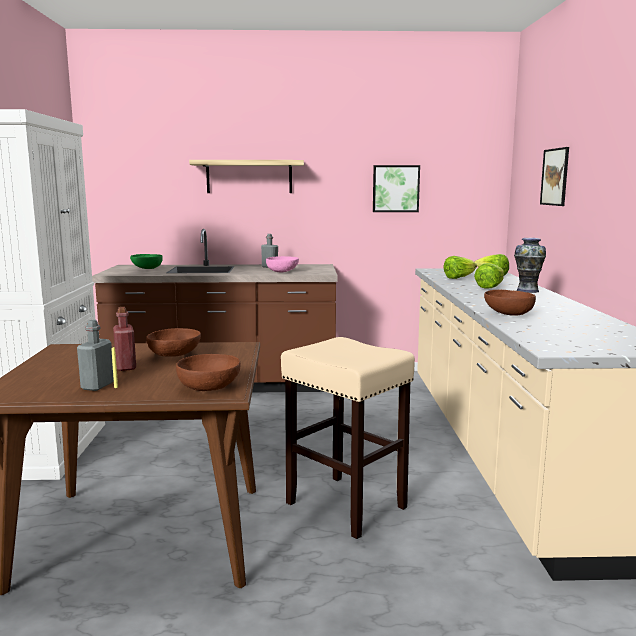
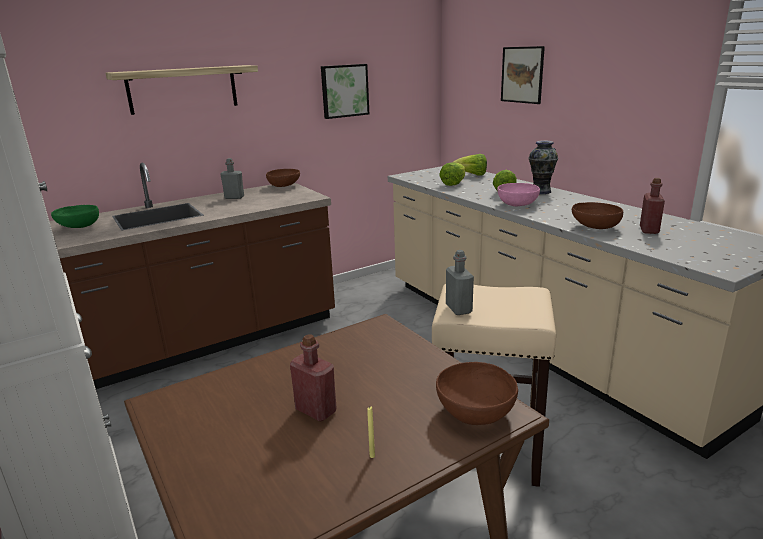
camera: 30 degrees left, 10 degrees up
(97, 386) = (344, 463): grey bottle -> grey bottle (458, 309)
(175, 356) = (340, 368): brown bowl -> brown bowl (284, 186)
(282, 271) = (264, 203): pink bowl -> pink bowl (517, 204)
(557, 322) = (649, 230): none -> red bottle

